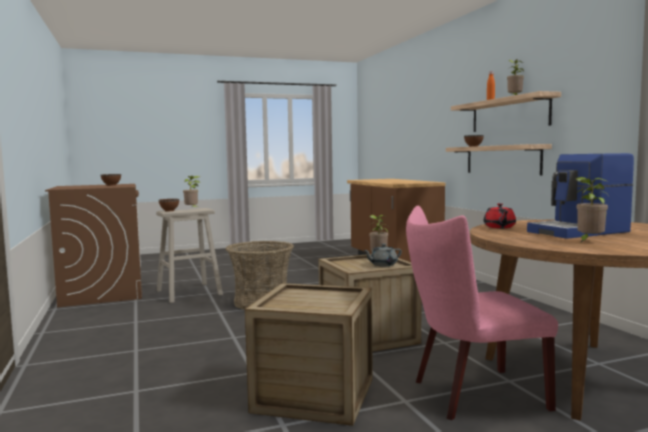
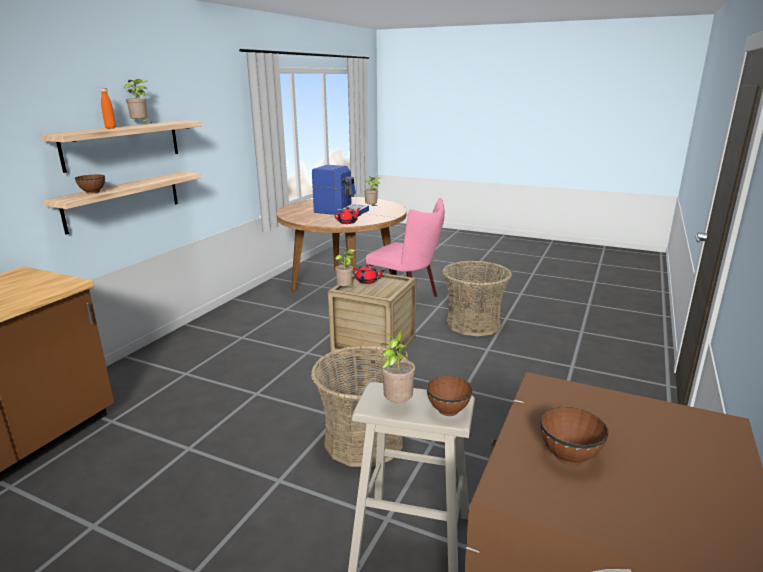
camera: 135 degrees left, 15 degrees up
(314, 395) = (473, 324): crate -> basket
(383, 265) = (367, 281): grey teapot -> red teapot

